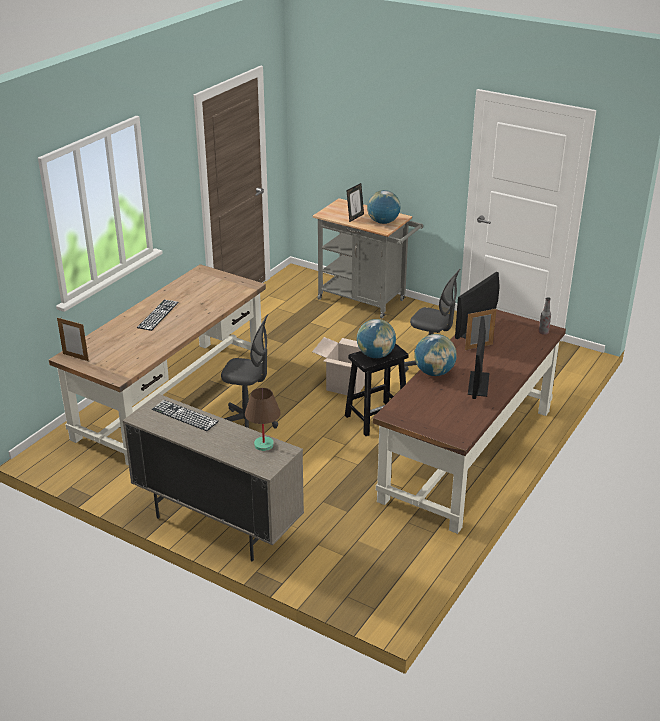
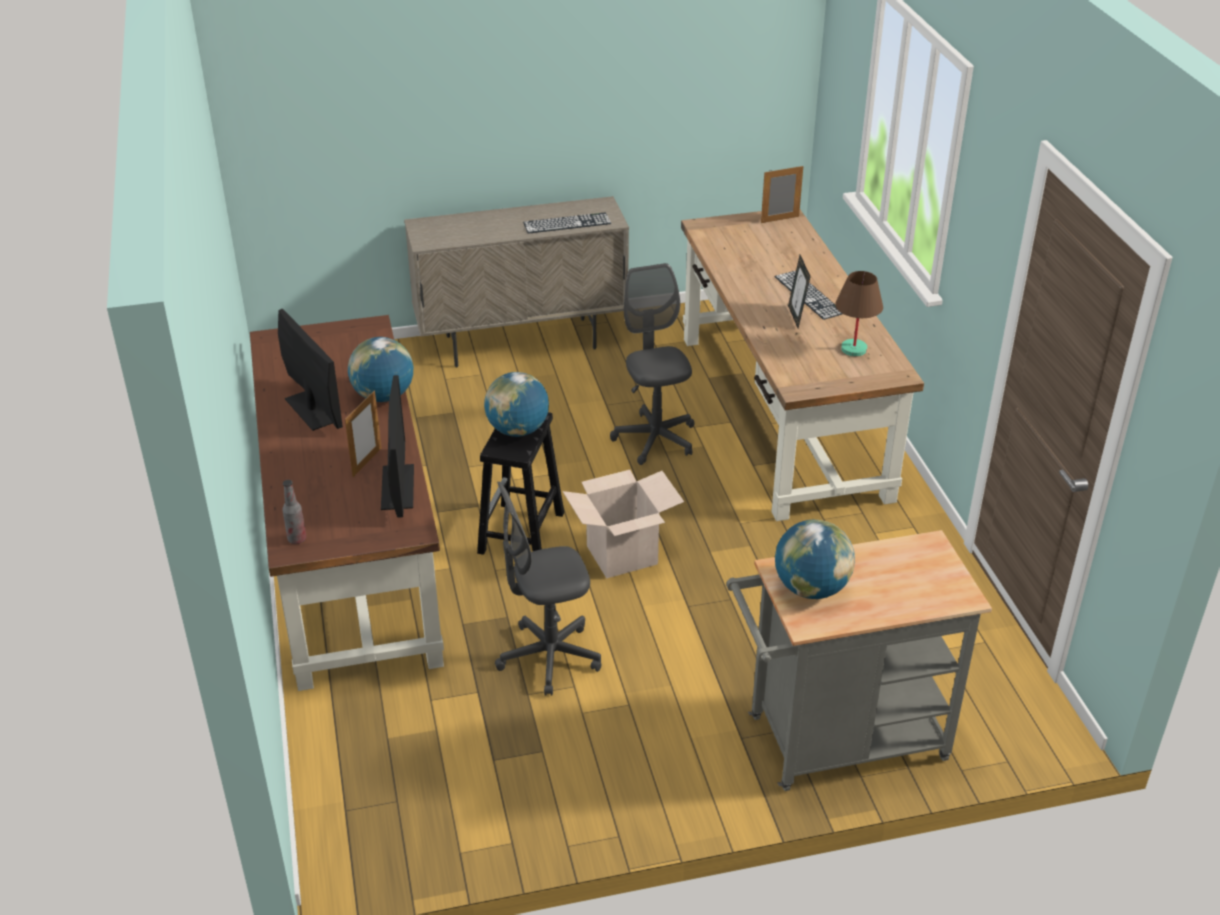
camera: 135 degrees right, 5 degrees up
(248, 423) = (655, 439): grey office chair -> grey office chair turned 105 degrees clockwise
(264, 444) = (452, 237): brown table lamp -> brown table lamp (854, 349)
(355, 217) = (872, 569): picture frame -> picture frame (796, 317)

